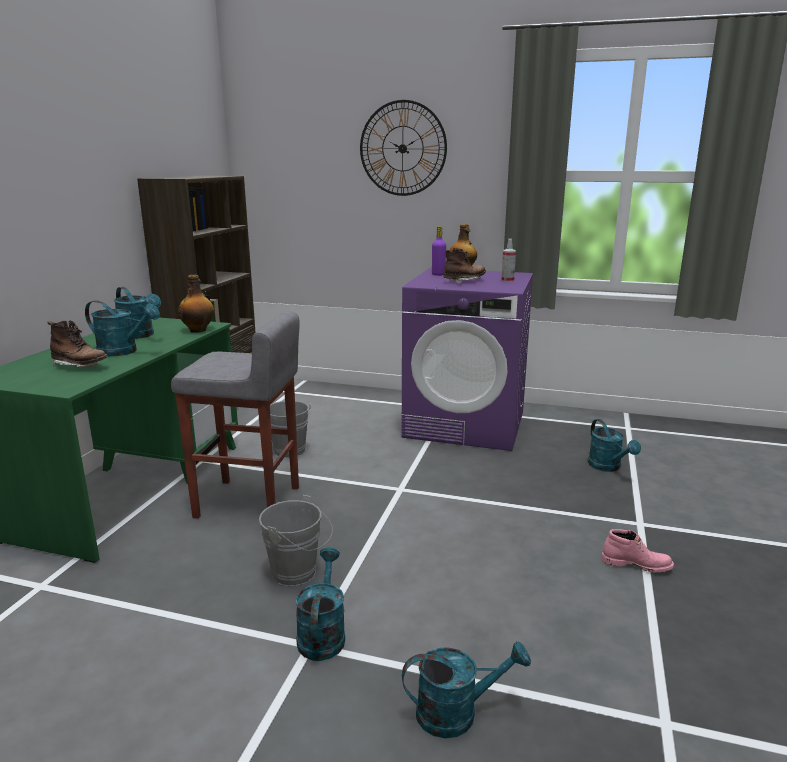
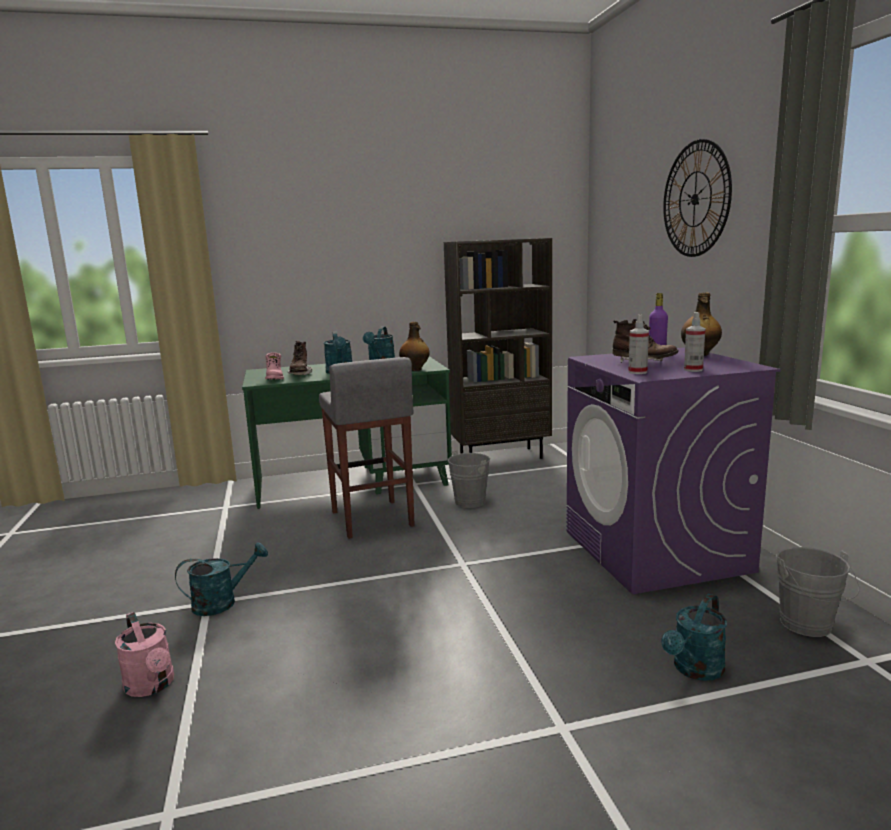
camera: 60 degrees right, 5 degrees down
(298, 573) = (291, 569): grey bucket -> grey bucket (809, 627)
(457, 712) = (152, 686): turquoise watering can -> pink watering can
(493, 288) = (637, 372): none -> spray bottle
(636, 564) = (455, 742): pink boot -> pink boot (275, 378)

